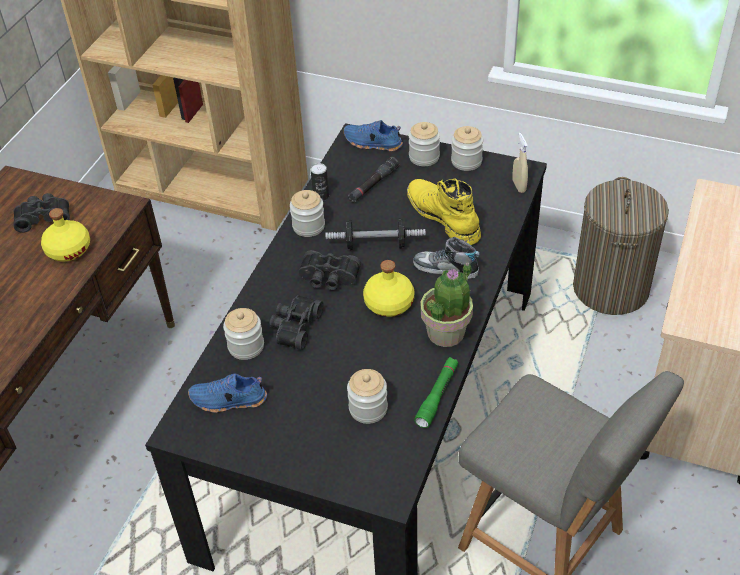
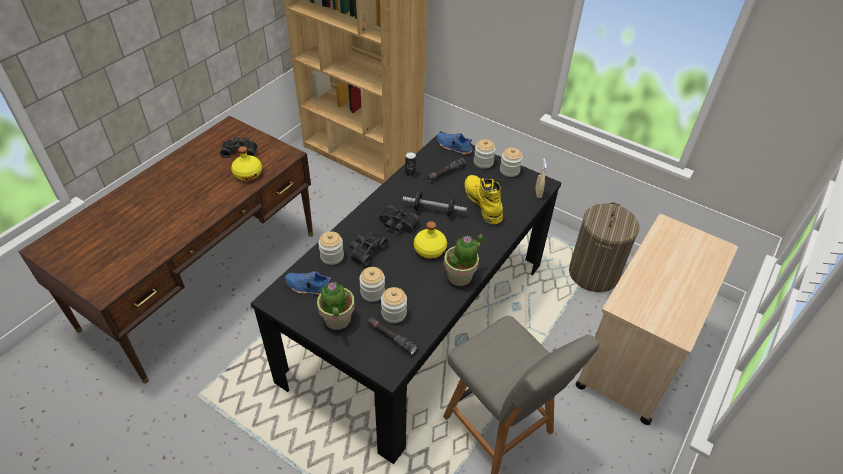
camera: 10 degrees right, 0 degrees up
(287, 438) = (337, 319): none -> potted plant
(308, 226) = (396, 190): jar -> jar (372, 292)
(377, 445) = (391, 338): none -> black flashlight
(437, 396) = (440, 315): green flashlight -> none
(445, 268) = (473, 235): shoe -> none

